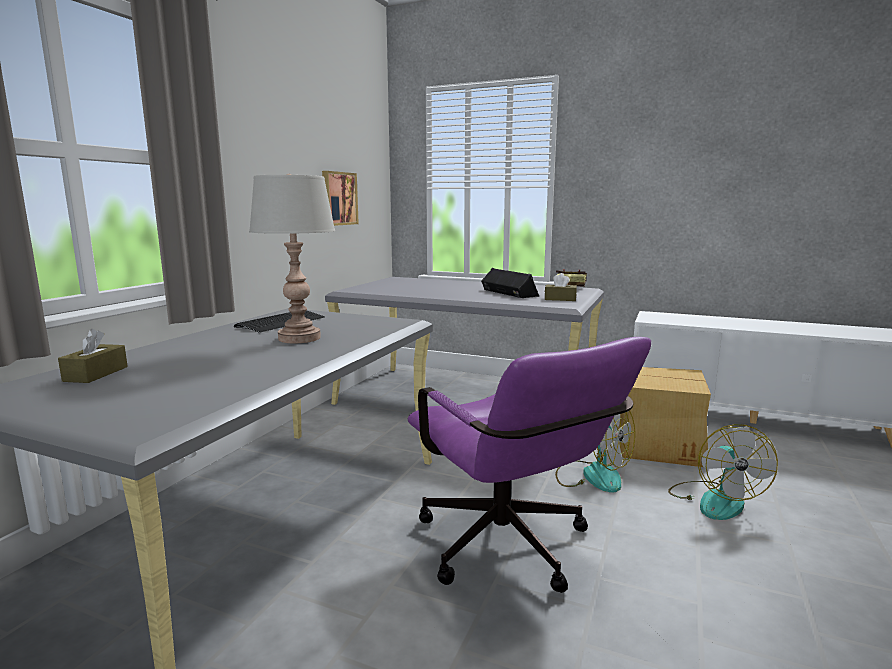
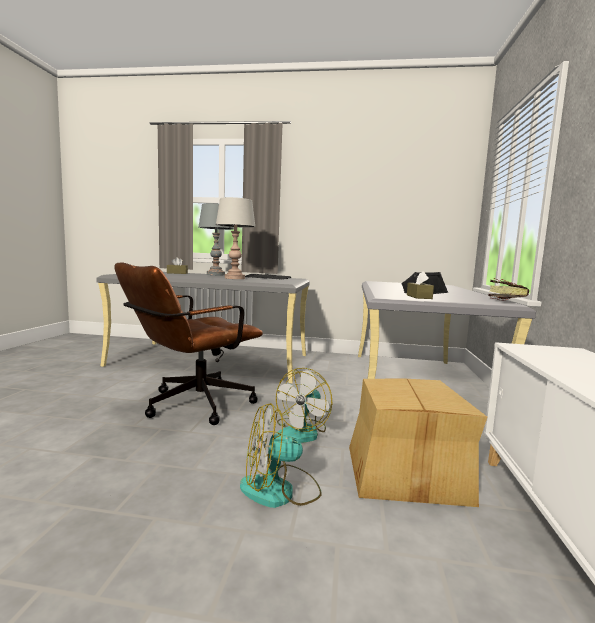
camera: 75 degrees right, 5 degrees down
(170, 346) = (215, 274): none -> grey table lamp
(338, 198) = (397, 221): picture -> none
(511, 551) = (190, 406): purple office chair -> brown office chair

